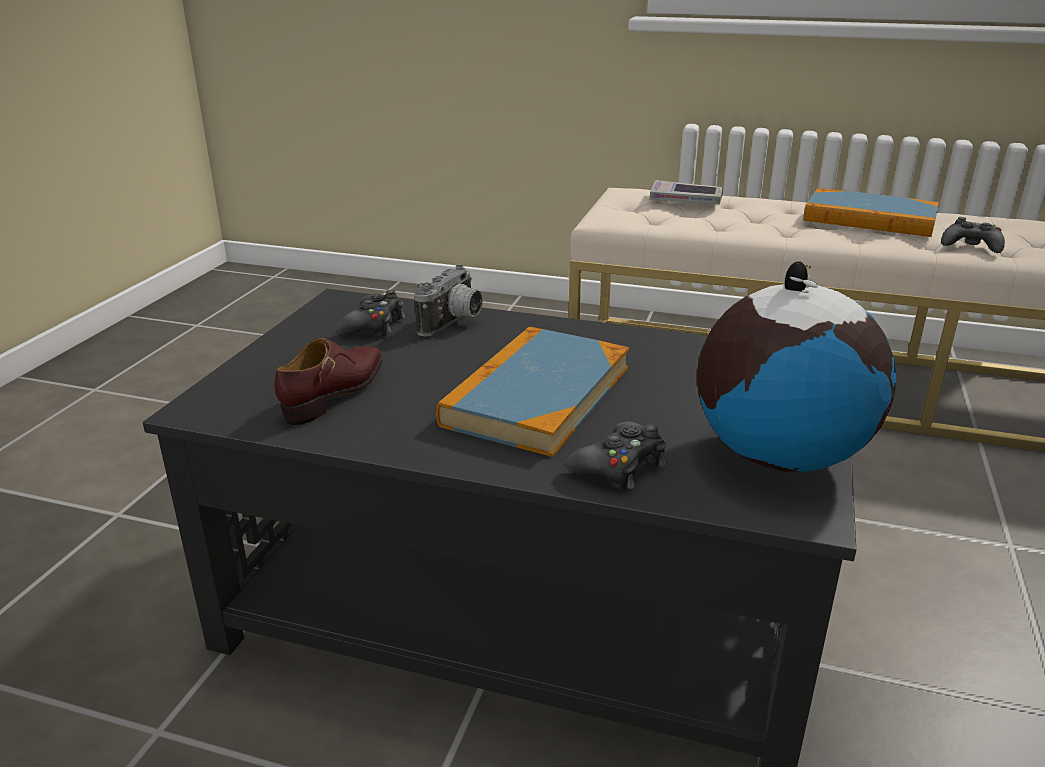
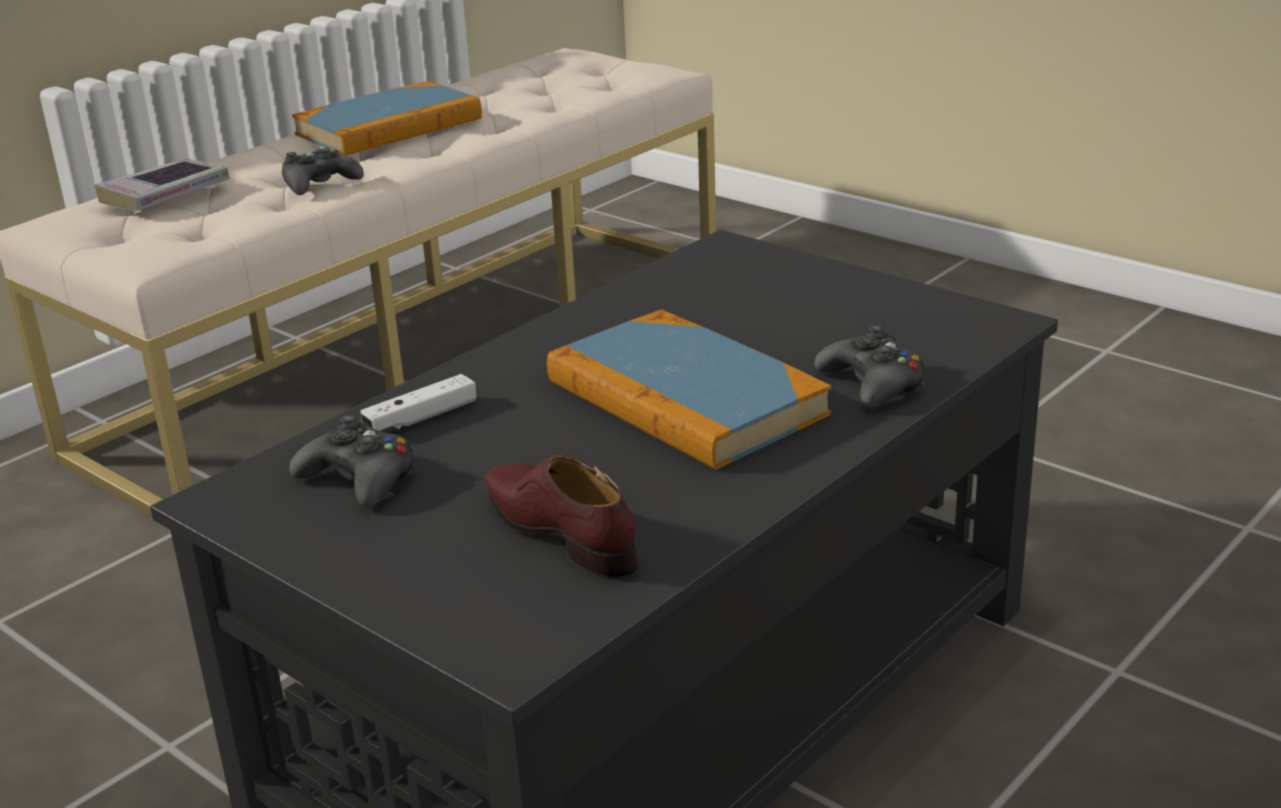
camera: 65 degrees left, 0 degrees up
(454, 323) = (421, 417): camera -> white game controller
(778, 455) = (899, 309): globe -> none
(971, 246) = (527, 111): black game controller -> black game controller (320, 183)

